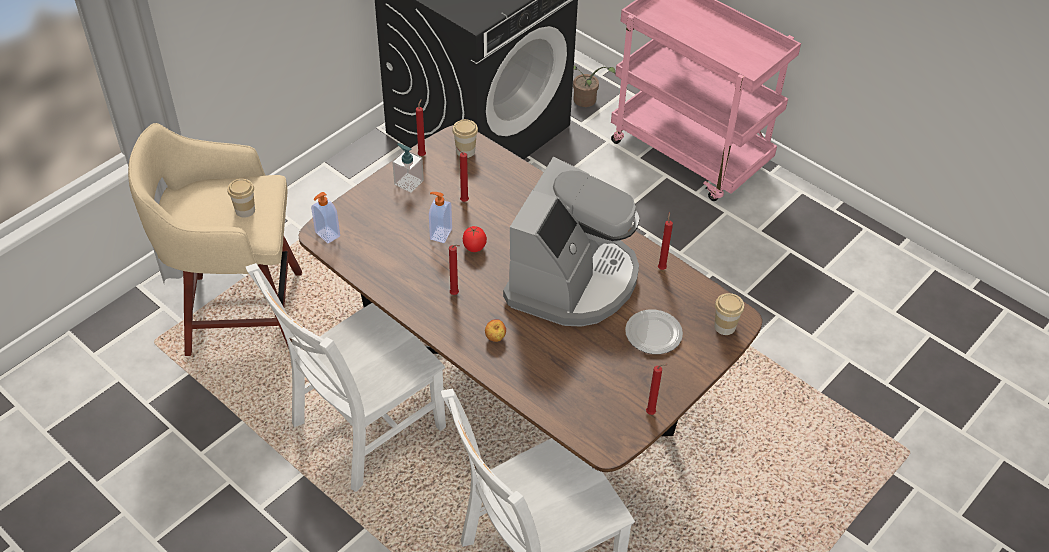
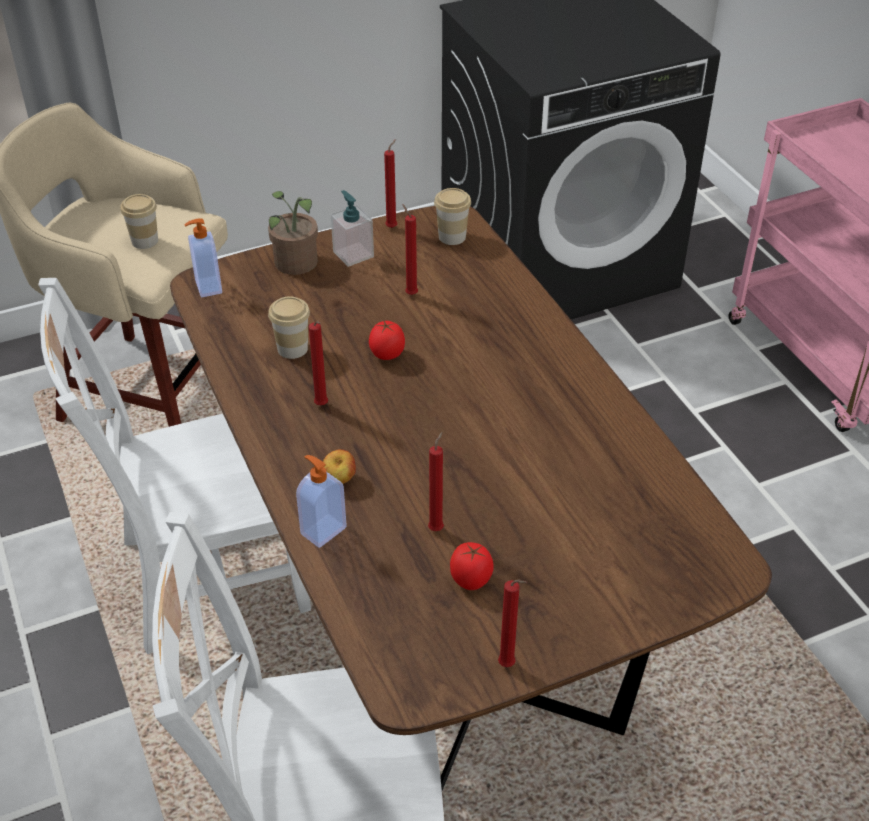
camera: 25 degrees right, 5 degrees down
(440, 234) = (352, 325): soap dispenser -> soap dispenser (322, 530)
(572, 280) = (500, 436): coffee machine -> none
(586, 101) = (718, 265): potted plant -> potted plant (296, 266)
(605, 372) = (471, 579): none -> tomato
(653, 334) = (579, 548): plate -> none
(662, 267) = (646, 458): red candle -> red candle (437, 528)
(724, 326) = (701, 573): cup -> cup (292, 348)

